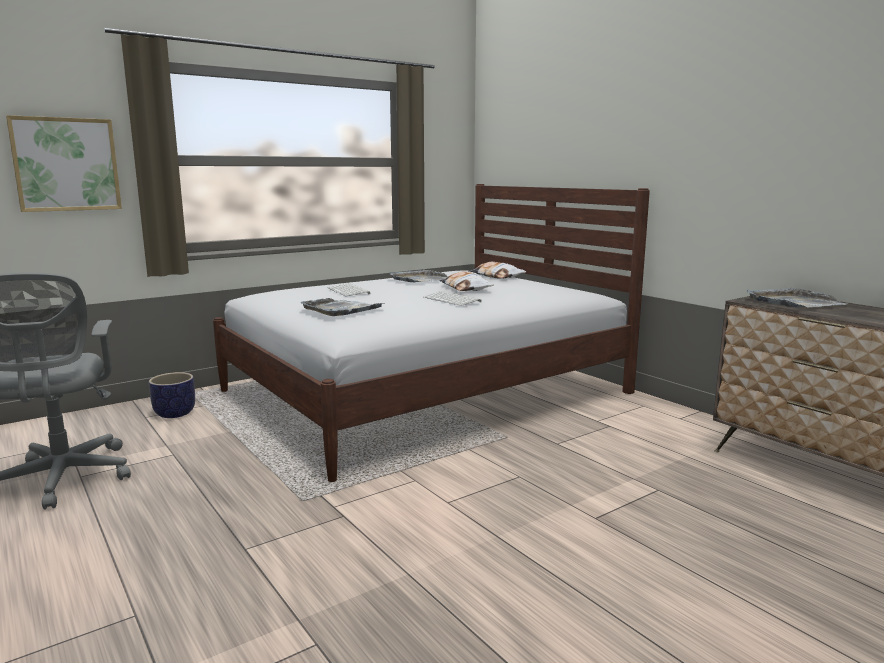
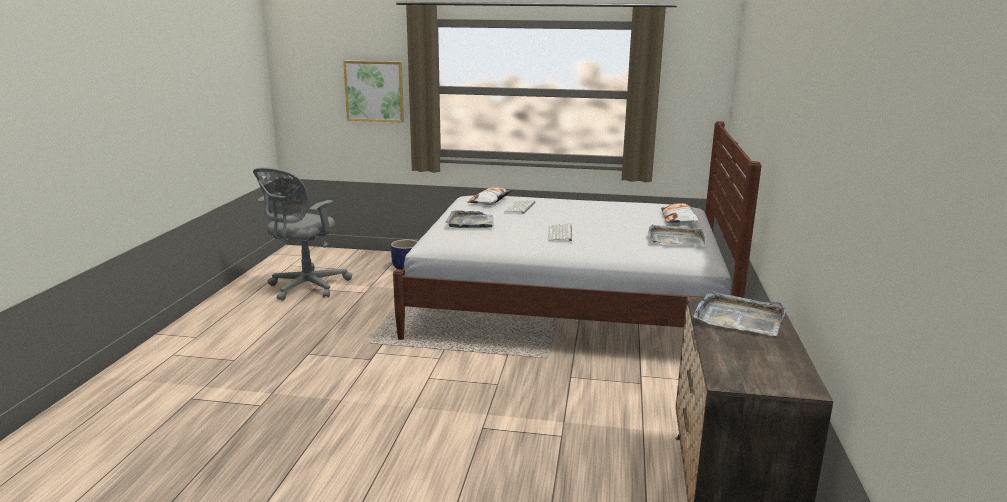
camera: 45 degrees right, 5 degrees up
(419, 279) = (600, 208): grey tray -> grey tray (675, 238)
(466, 288) = (606, 225): pillow -> pillow (490, 201)

